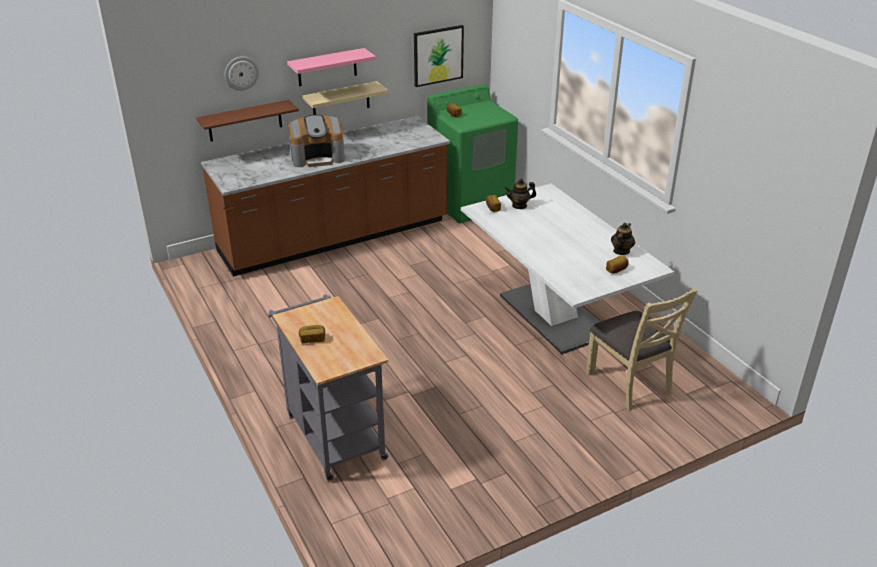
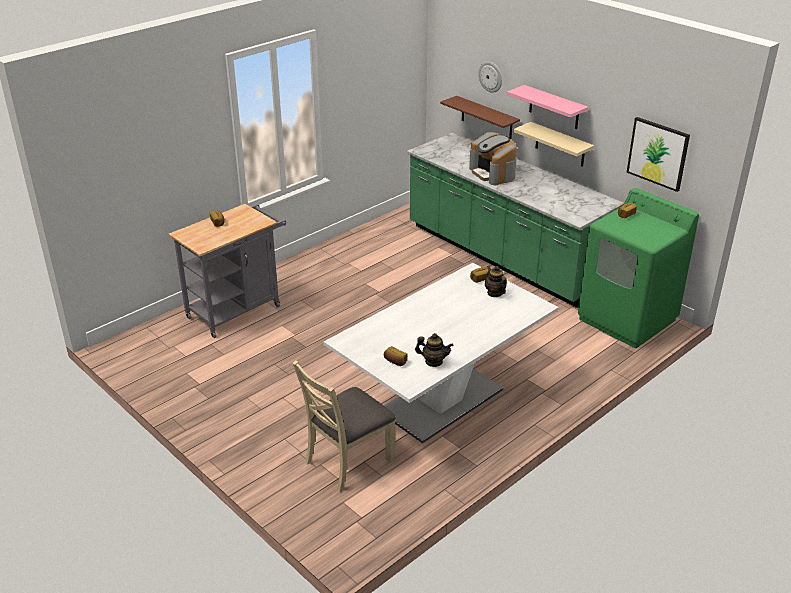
camera: 75 degrees right, 0 degrees up
(334, 237) = (503, 257): brown counter -> green counter

